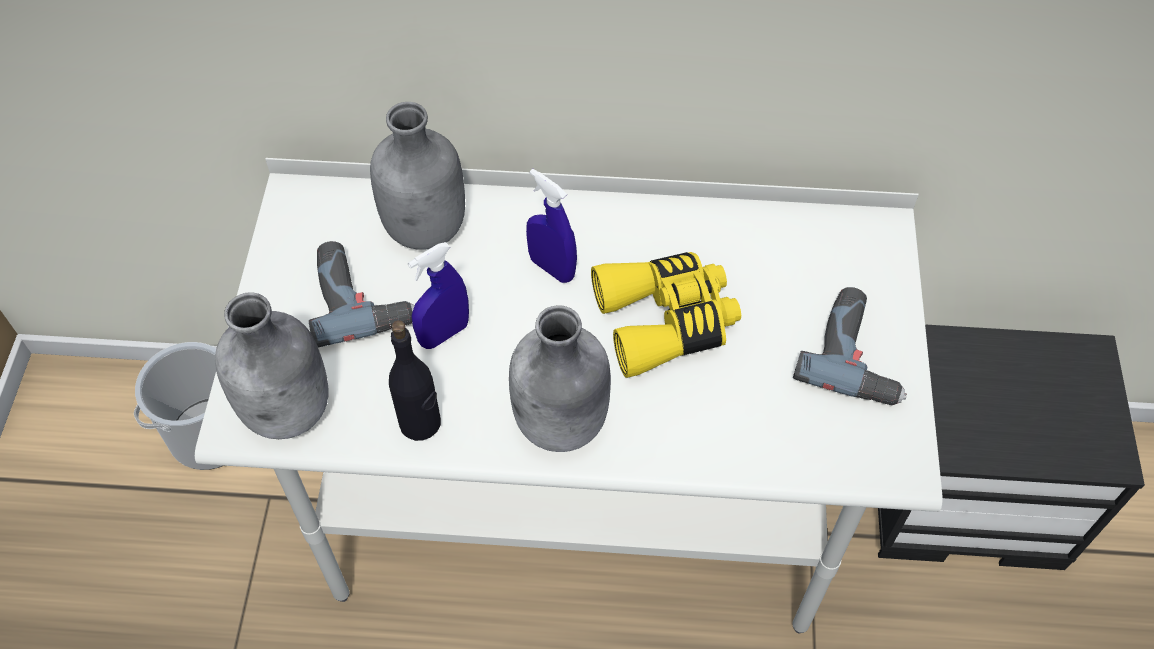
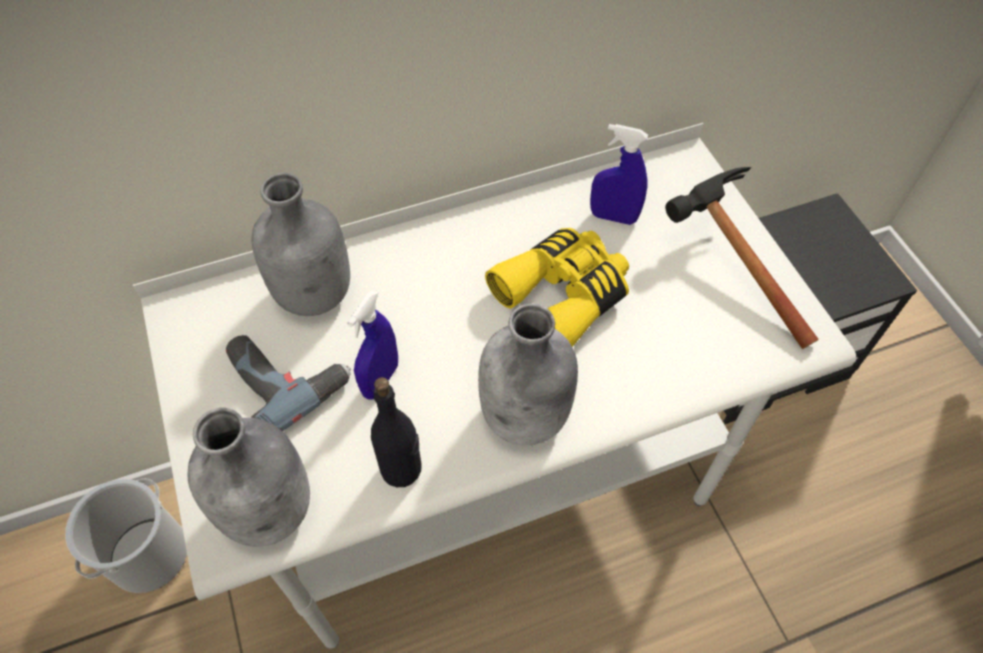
camera: 25 degrees left, 0 degrees up
(552, 268) = (444, 287): blue spray bottle -> blue spray bottle (613, 217)
(857, 354) = (726, 263): power drill -> hammer

